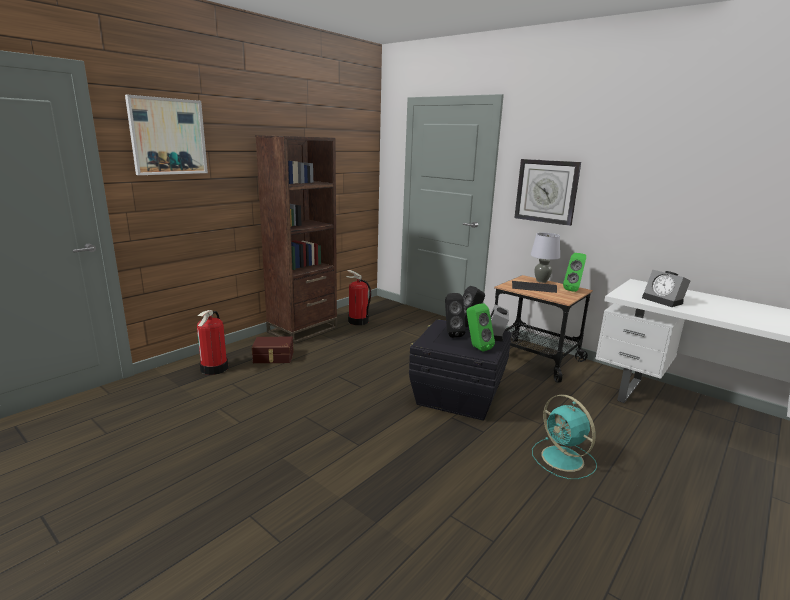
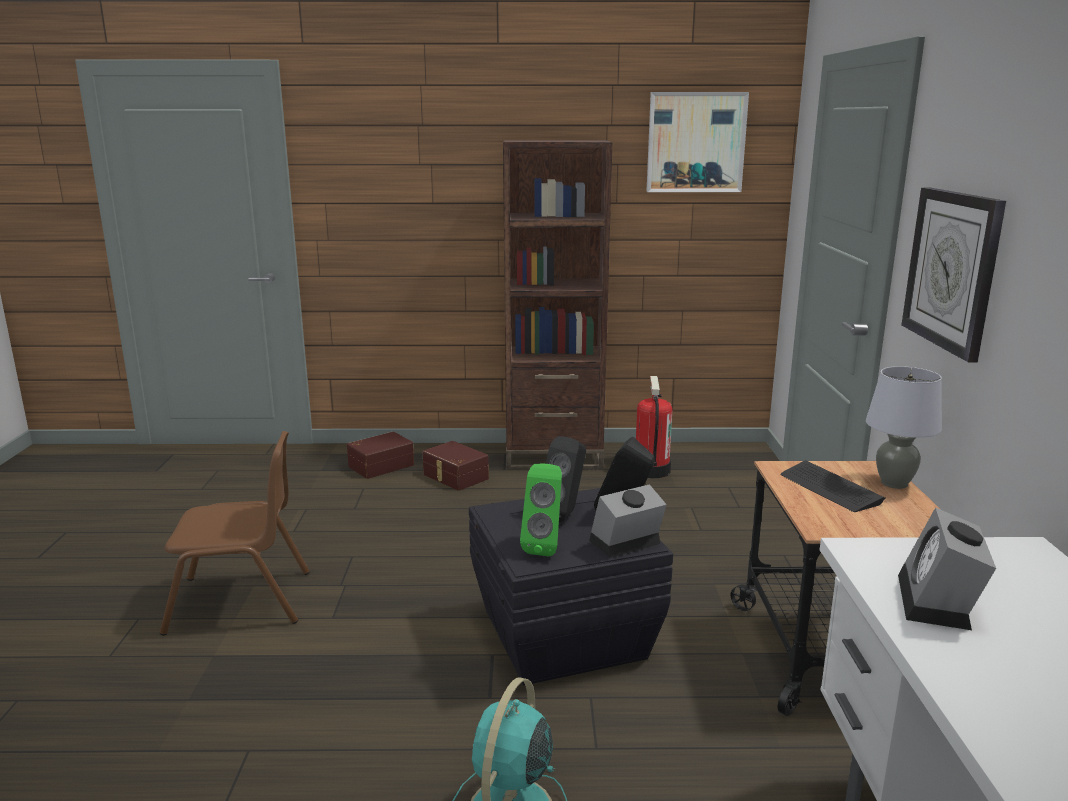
camera: 50 degrees right, 0 degrees up
(168, 136) = (372, 145): picture -> picture (696, 142)
(215, 368) = (380, 465): fire extinguisher -> brown storage box
(294, 468) = (241, 601): none -> brown chair
(573, 290) = (916, 522): green speaker -> none

